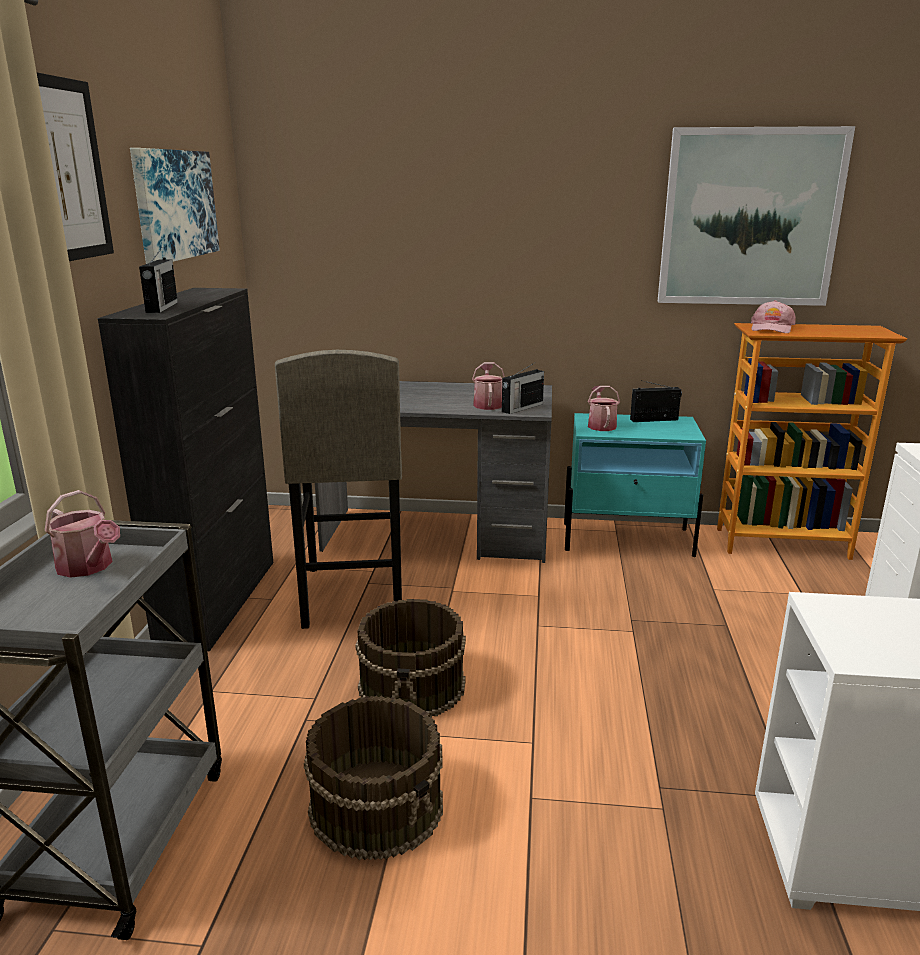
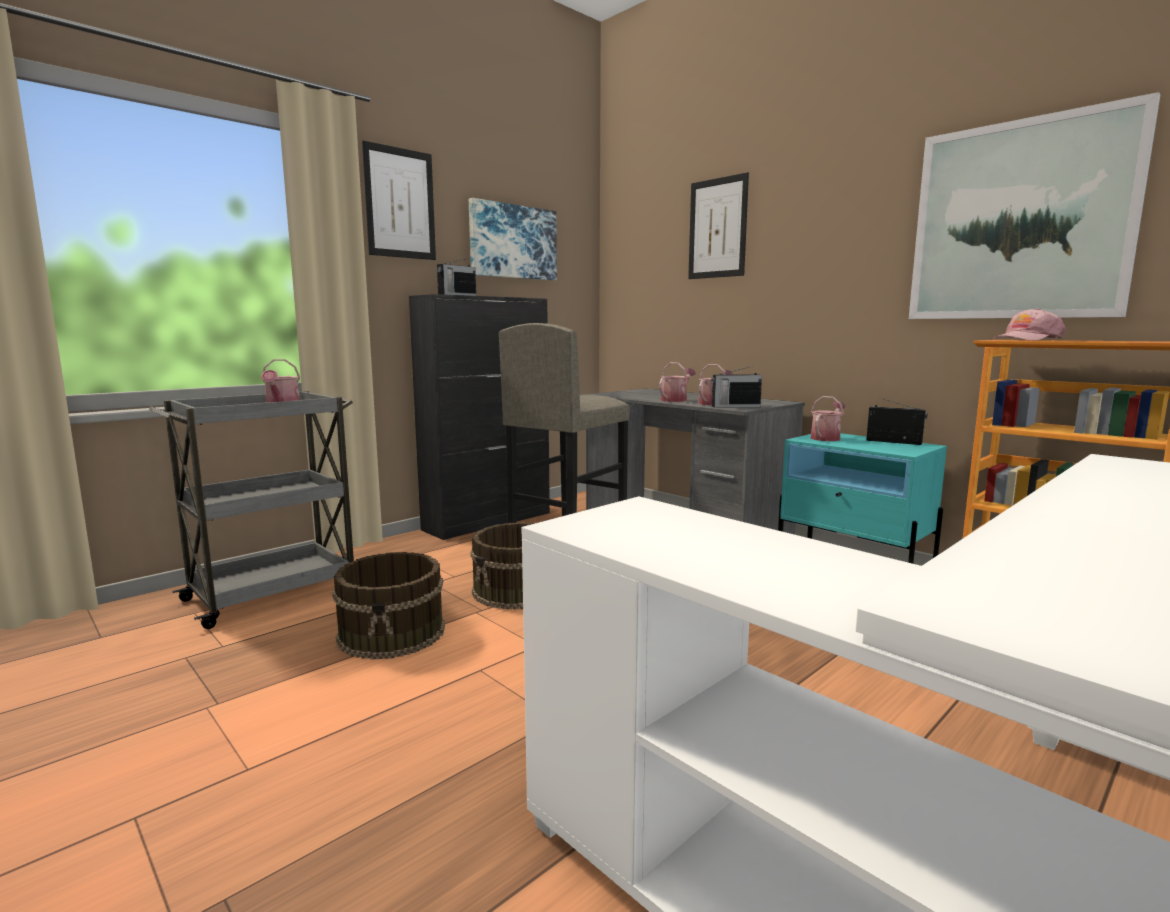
camera: 40 degrees right, 10 degrees down
(431, 188) = (717, 228): none -> picture
(437, 404) = (676, 400): none -> watering can

